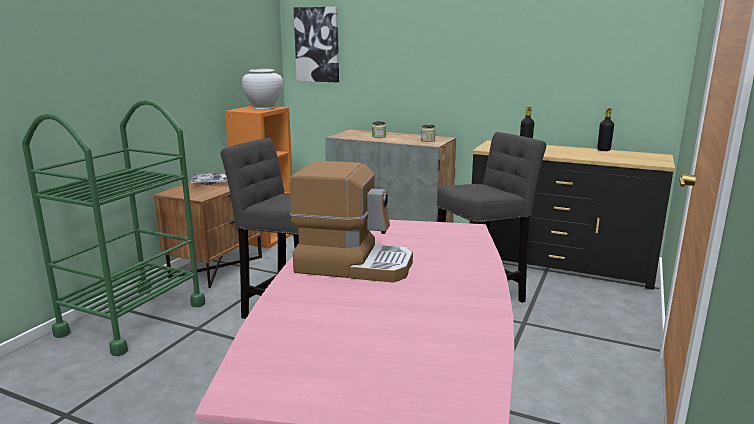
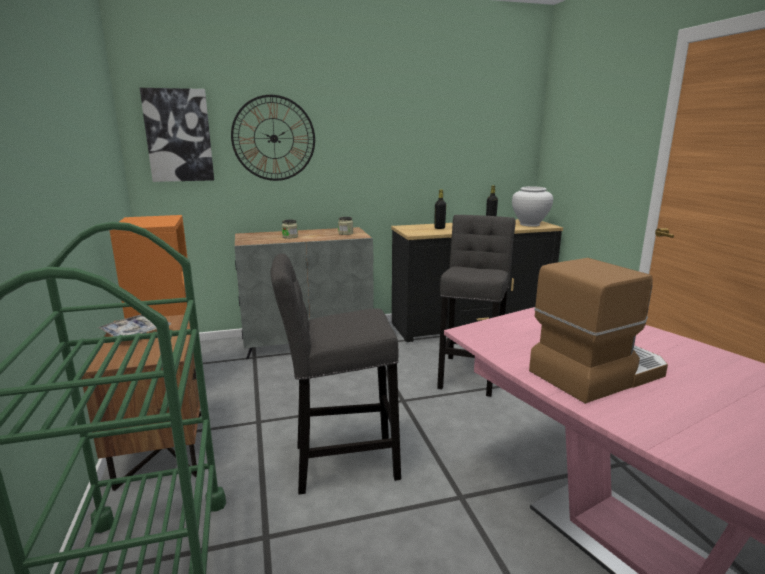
camera: 40 degrees left, 0 degrees up
(264, 108) = (156, 219): white vase -> white vase (529, 224)
(386, 48) = (274, 138): none -> wall clock

